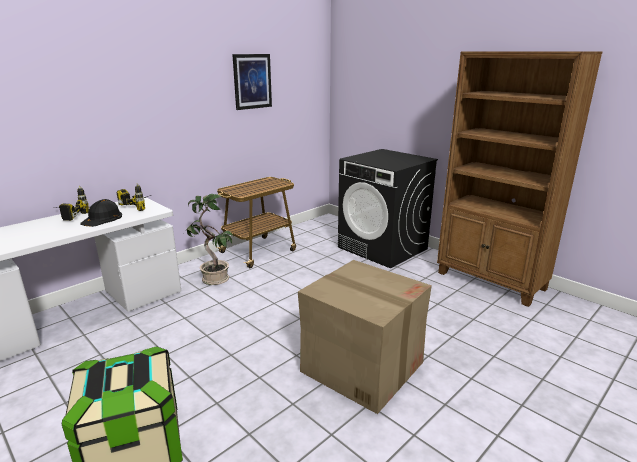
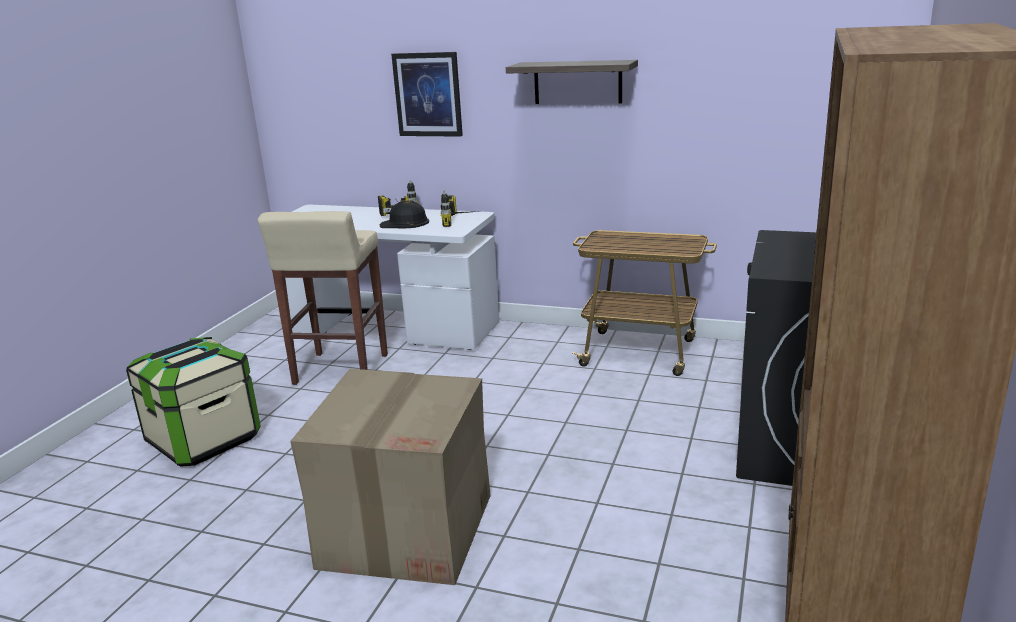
camera: 65 degrees right, 0 degrees up
(119, 350) = (340, 370): none -> beige stool
(189, 96) = (577, 82): none -> shelf
(214, 279) = (526, 356): potted plant -> none
(252, 81) = (700, 62): picture -> picture (428, 94)

